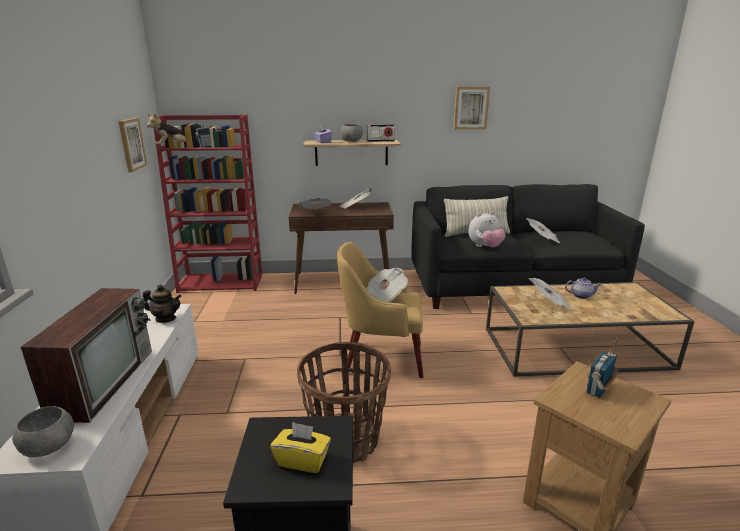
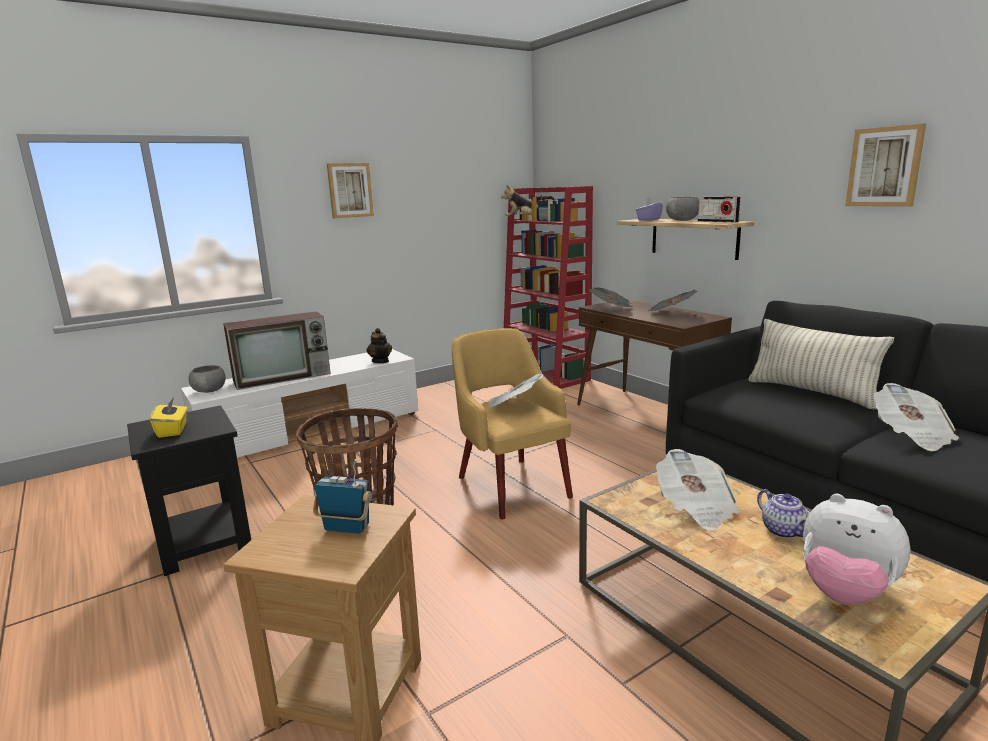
camera: 60 degrees right, 5 degrees down
(131, 144) = (467, 212): picture -> picture (350, 190)
(485, 247) = (763, 407): plush toy -> plush toy (845, 592)

